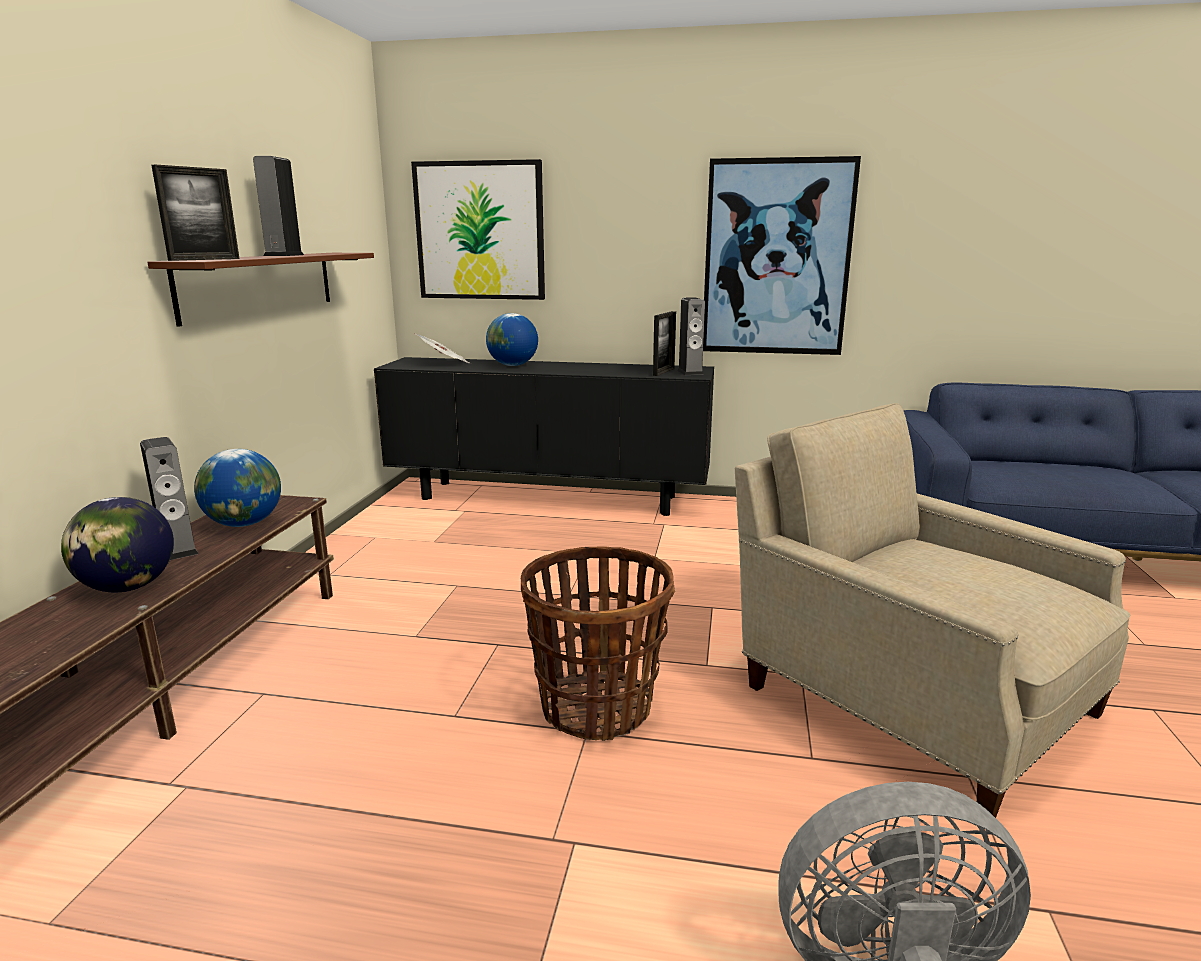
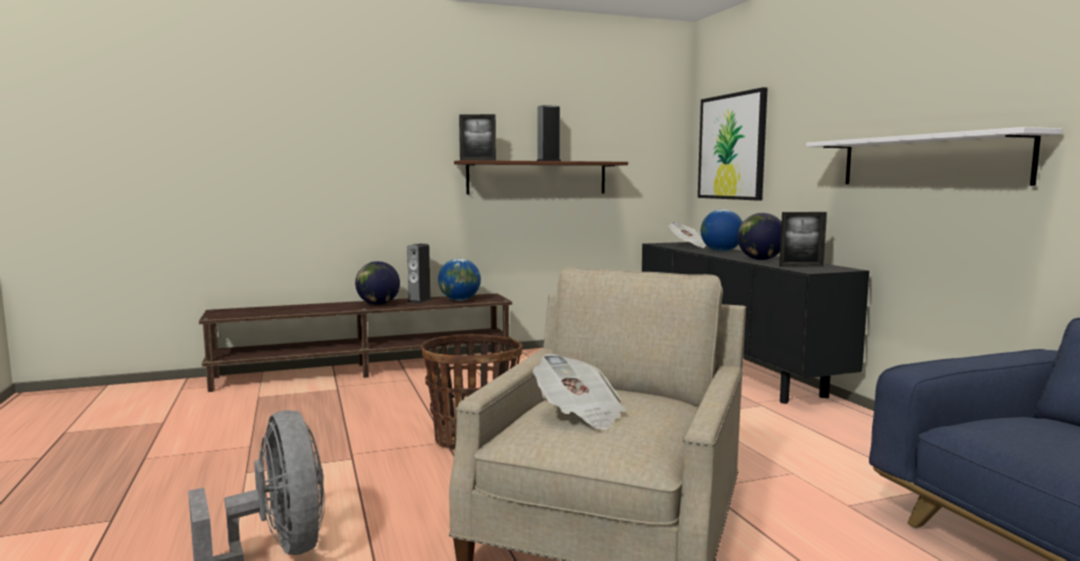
camera: 60 degrees right, 10 degrees down
(599, 370) = (760, 260): none -> globe
(690, 372) = (821, 269): speaker -> none
(776, 258) = (929, 161): picture -> white shelf
(994, 589) = (579, 415): none -> newspaper

